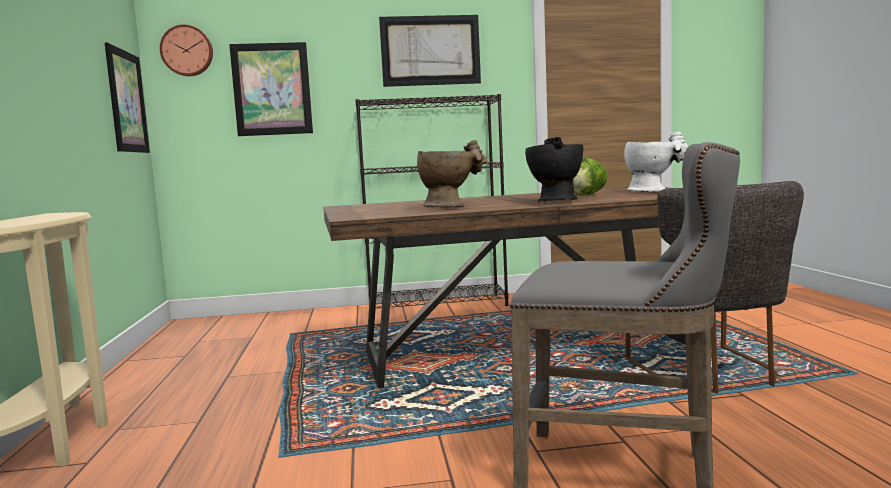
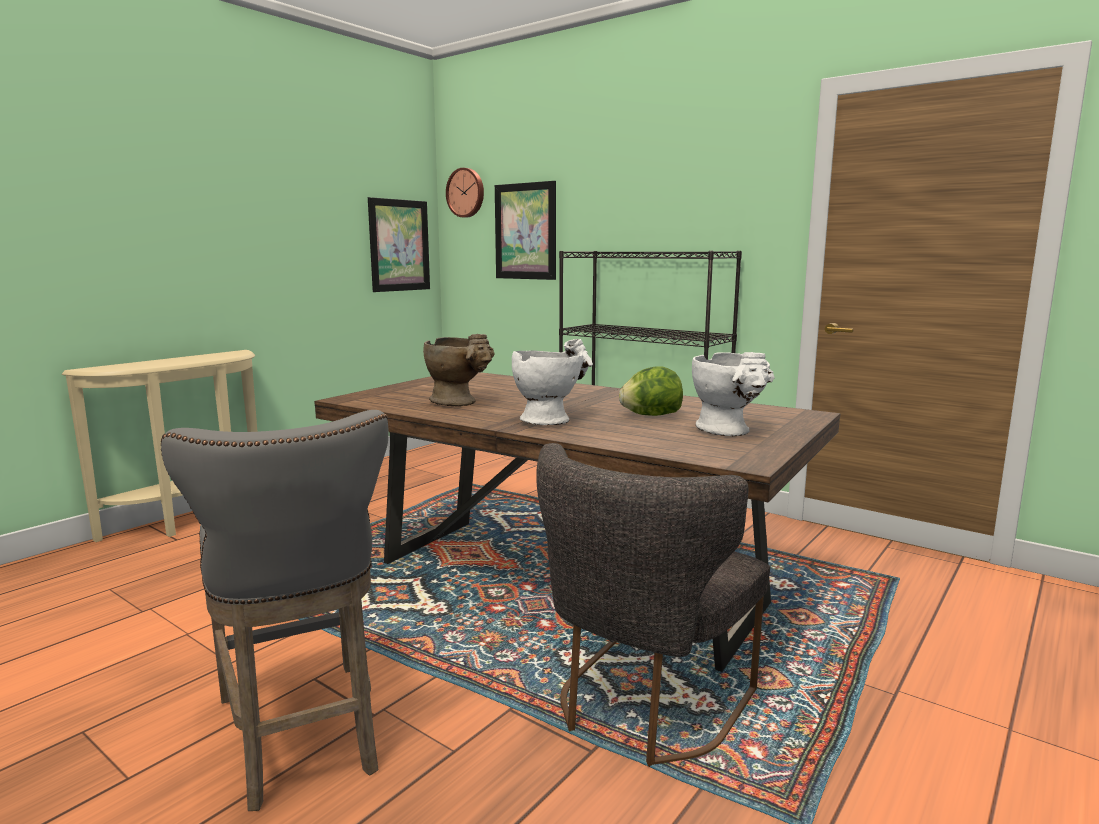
camera: 45 degrees right, 5 degrees up
(430, 50) = (678, 186): picture -> none
(555, 201) = (551, 420): black vase -> white vase

